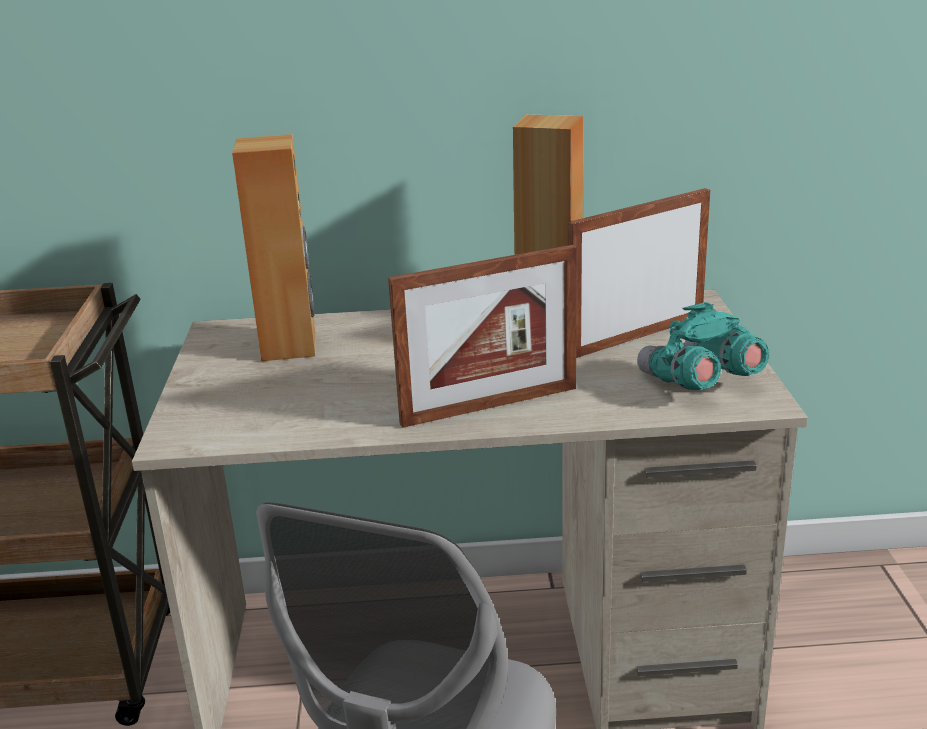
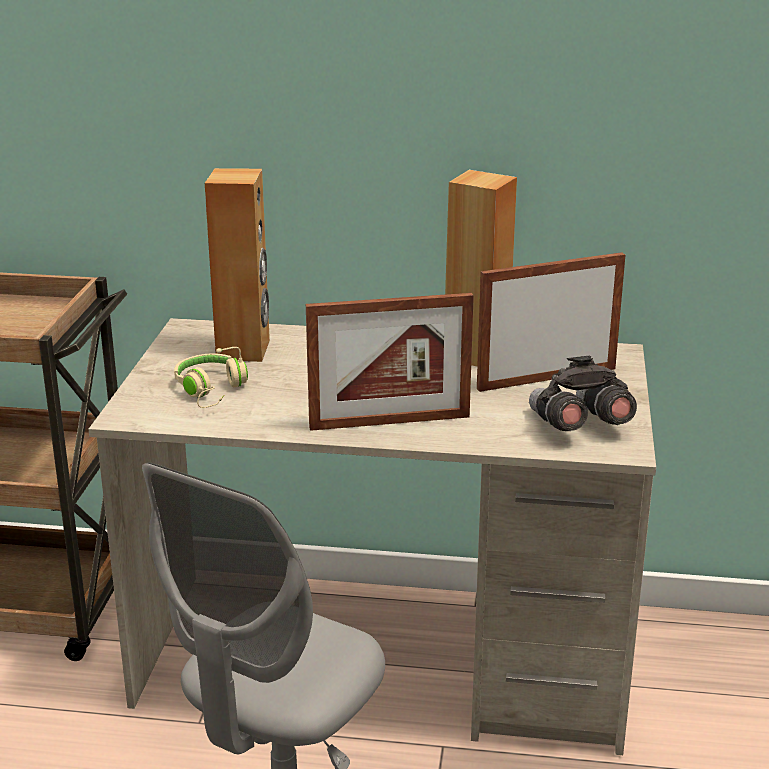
camera: 10 degrees right, 0 degrees up
(269, 396) = (211, 391): none -> beige headphones
(698, 383) = (578, 426): turquoise binoculars -> grey binoculars

